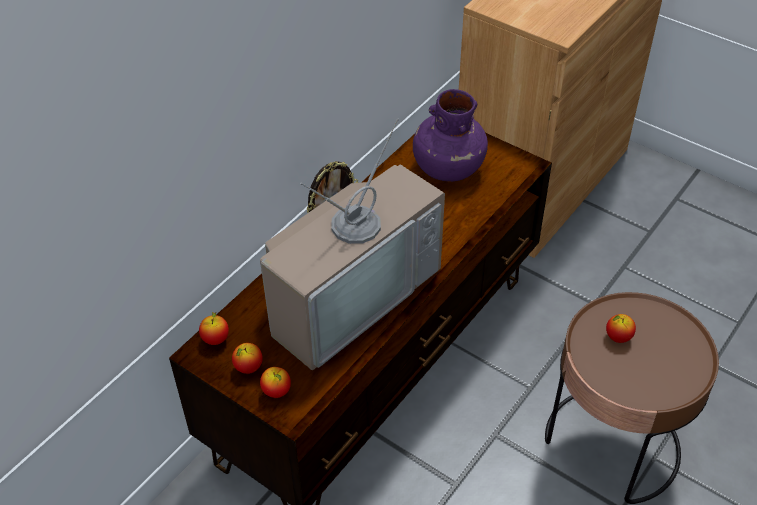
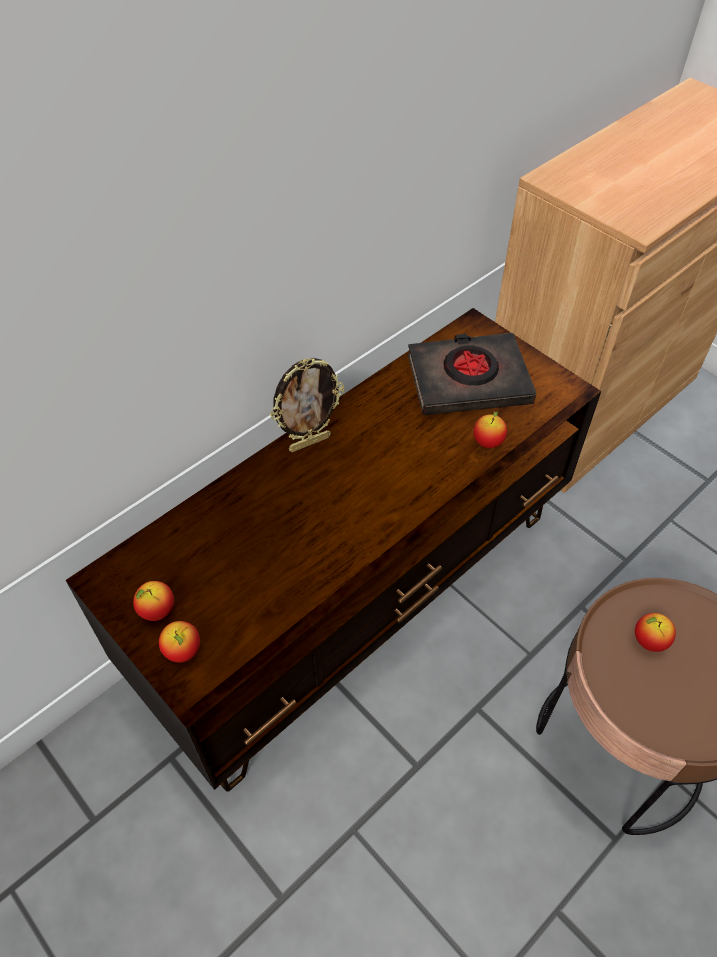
camera: 10 degrees right, 5 degrees up
(216, 339) = (128, 564): apple -> apple (488, 442)
(350, 294) = (309, 529): television -> none
(447, 168) = (468, 380): purple vase -> black book

